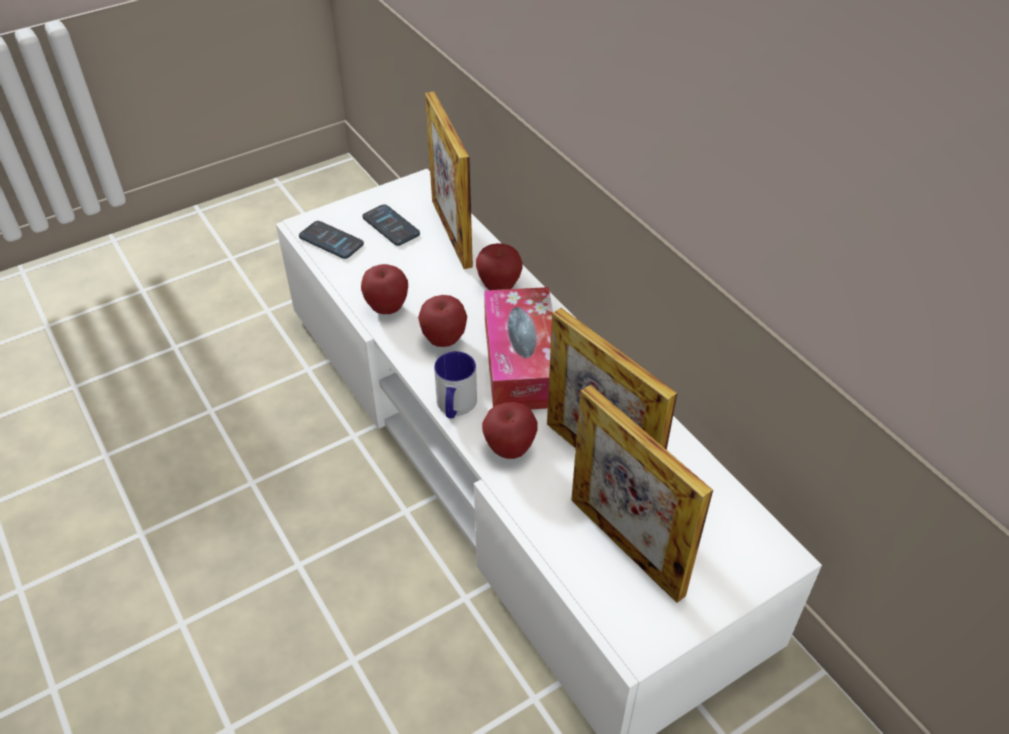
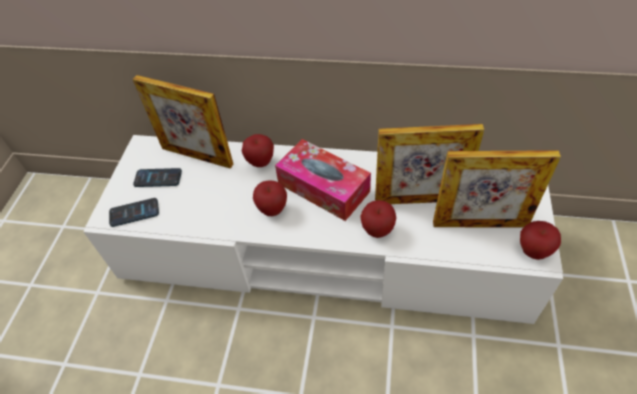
camera: 45 degrees left, 5 degrees up
(387, 308) = (220, 220): apple -> apple (533, 251)
(455, 406) = (325, 235): mug -> none

